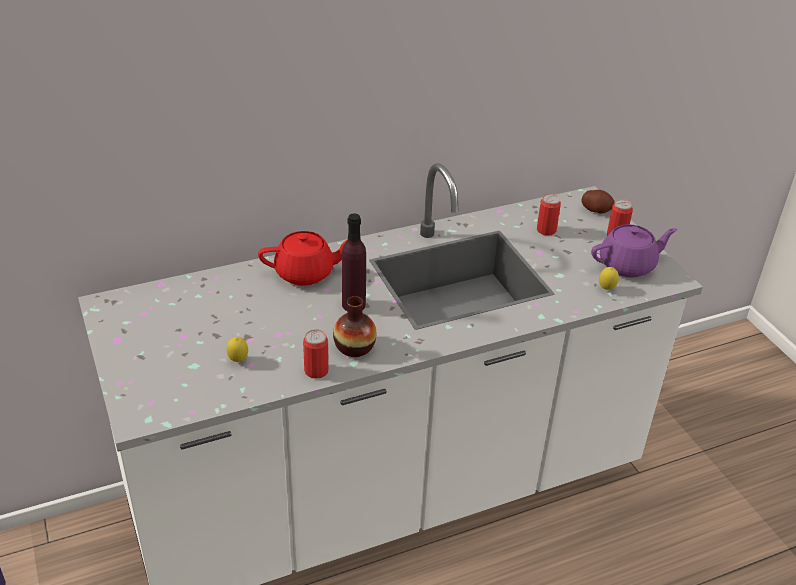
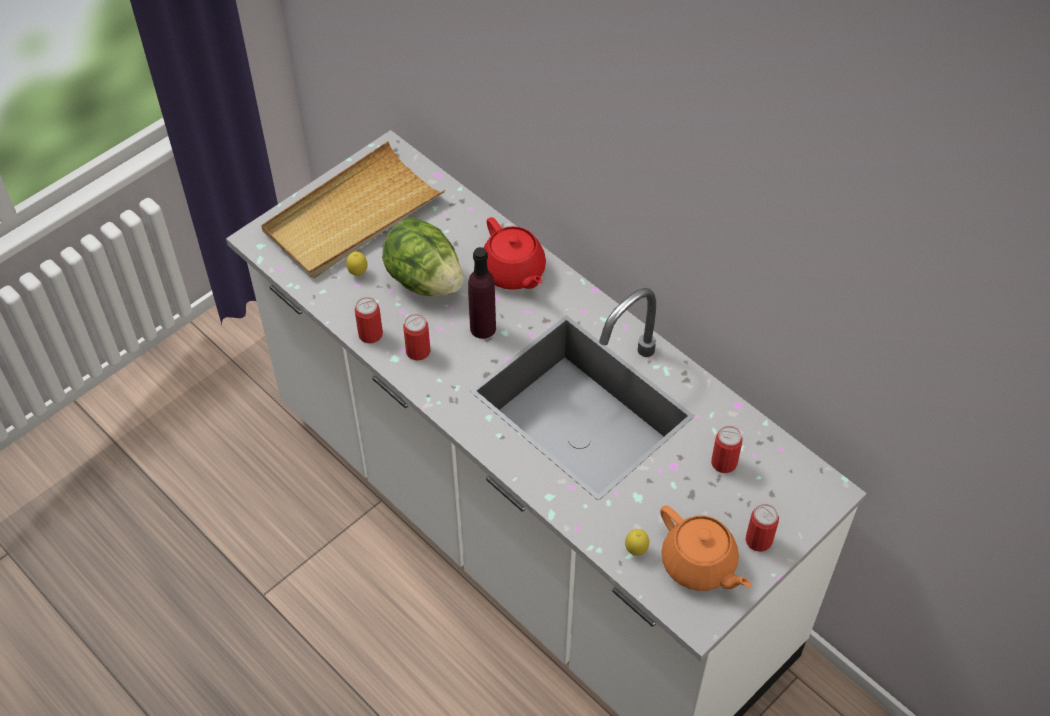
camera: 70 degrees right, 15 degrees up
(164, 347) = (352, 216): none -> beige tray
(278, 323) = (424, 281): none -> lettuce
(354, 347) = (418, 351): vase -> can
(596, 210) = (805, 506): potato -> none
(628, 265) = (699, 565): purple teapot -> orange teapot

